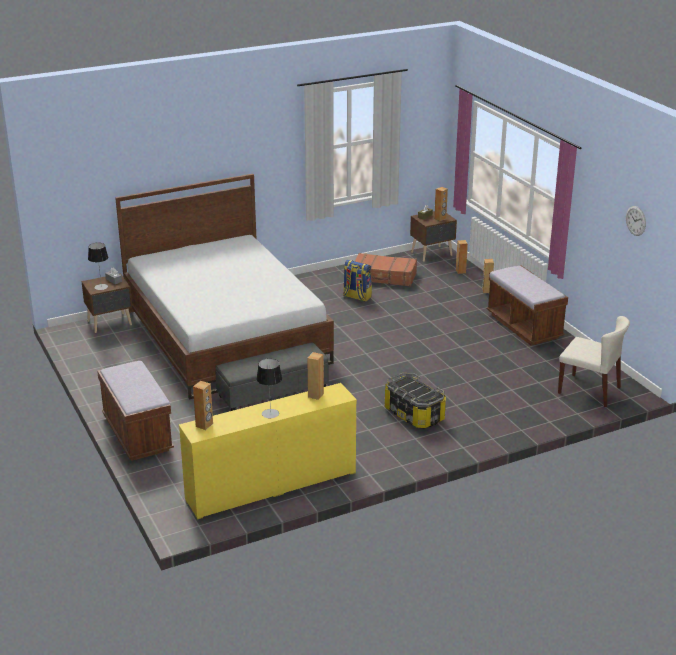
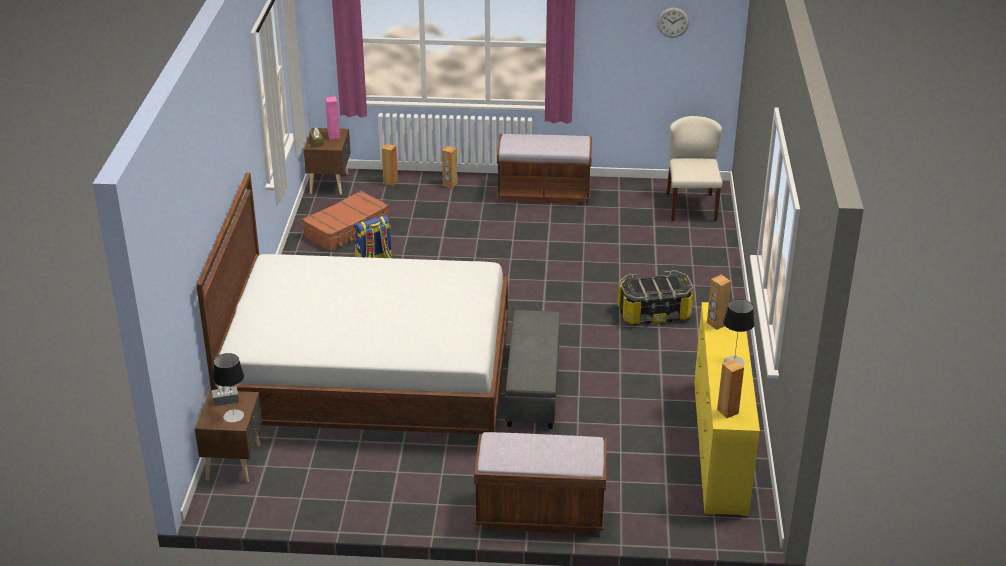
camera: 60 degrees left, 5 degrees up
(440, 218) = (334, 136): brown speaker -> pink speaker
(589, 390) = (691, 207): beige chair -> beige chair turned 60 degrees counterclockwise

